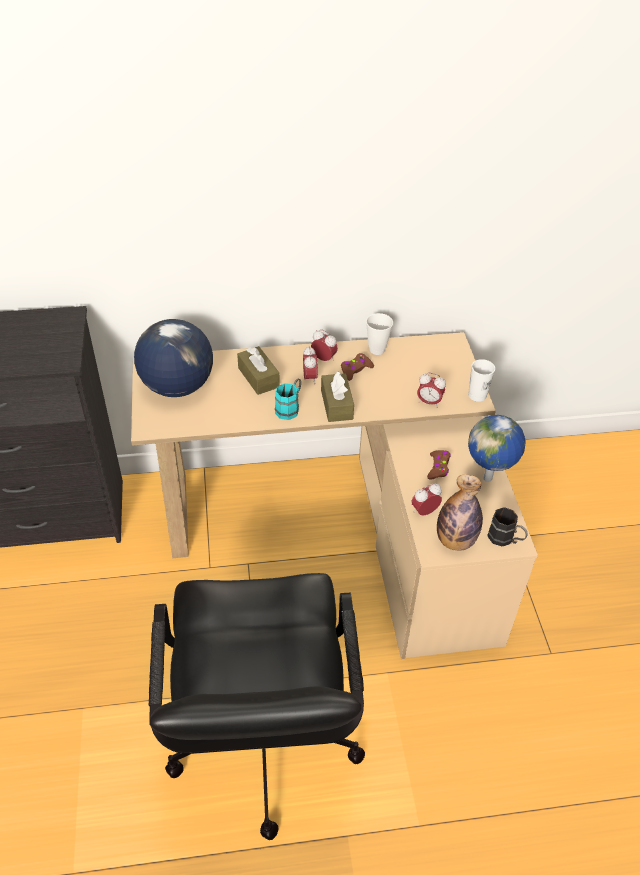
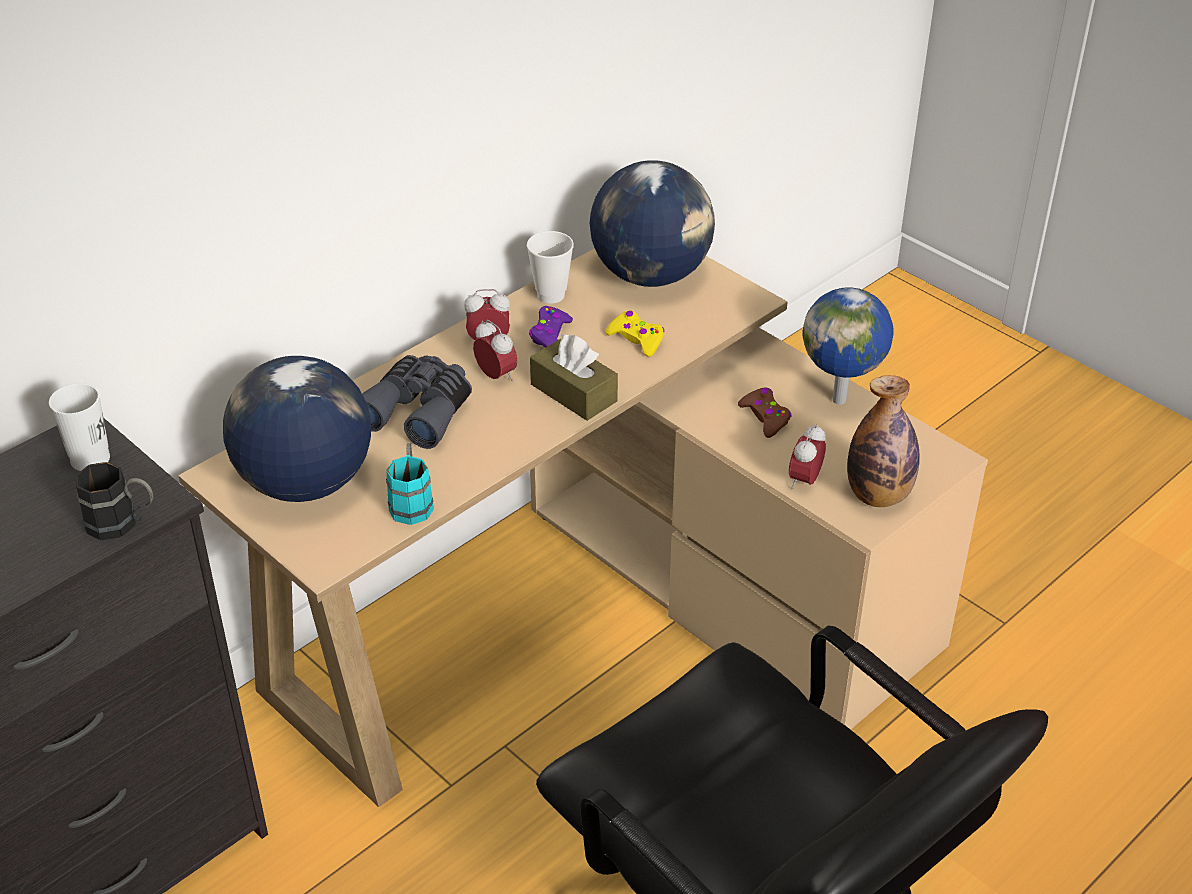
camera: 35 degrees left, 5 degrees down
(258, 377) = (419, 411): brown tissue box -> grey binoculars
(290, 408) = (512, 429): turquoise mug -> turquoise mug (411, 501)
(355, 370) = (550, 335): brown game controller -> purple game controller
(395, 392) = (636, 339): none -> yellow game controller
(429, 402) = (694, 331): alarm clock -> none
(437, 362) = (651, 275): none -> globe
(477, 395) = (746, 293): white cup -> white cup (90, 459)
(505, 539) = (934, 461): black mug -> black mug (123, 524)

